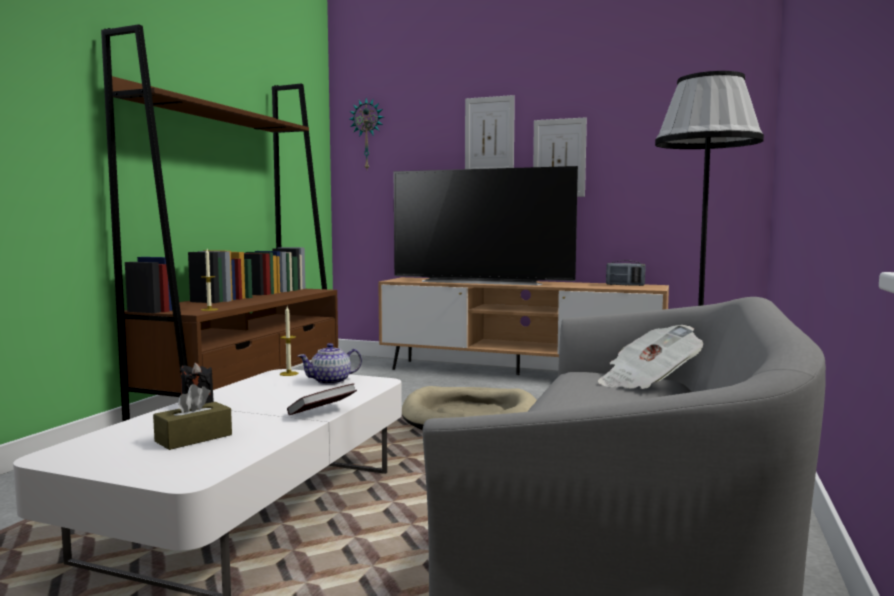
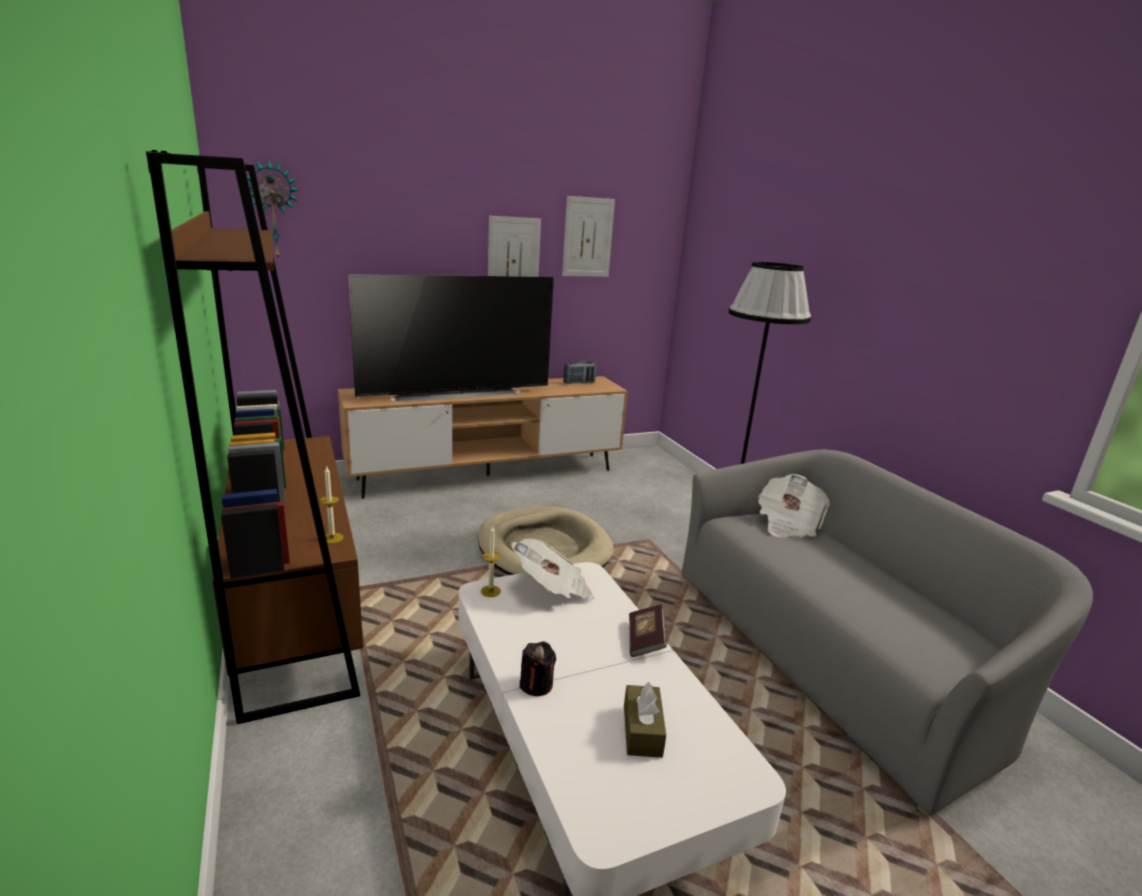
camera: 45 degrees left, 15 degrees up
(331, 381) = (553, 589): teapot -> newspaper
(489, 135) = (439, 227): picture -> picture (587, 237)

